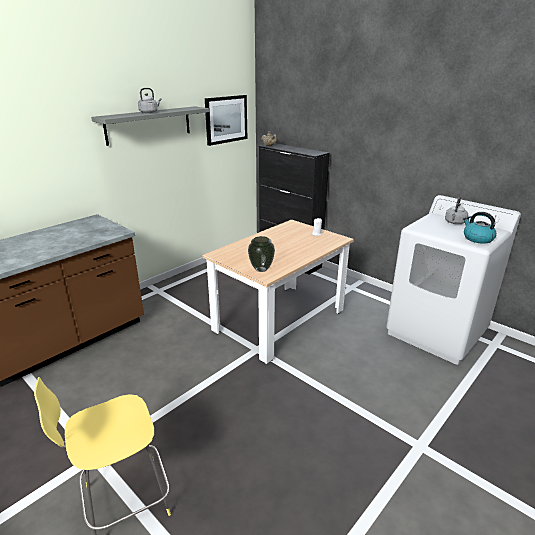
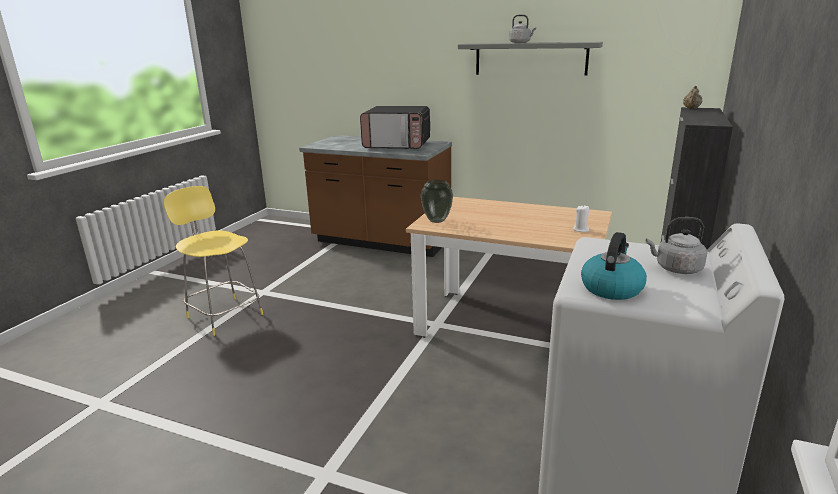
camera: 70 degrees right, 5 degrees down
(69, 235) = (397, 145): none -> microwave
(226, 119) = (659, 65): picture -> none

